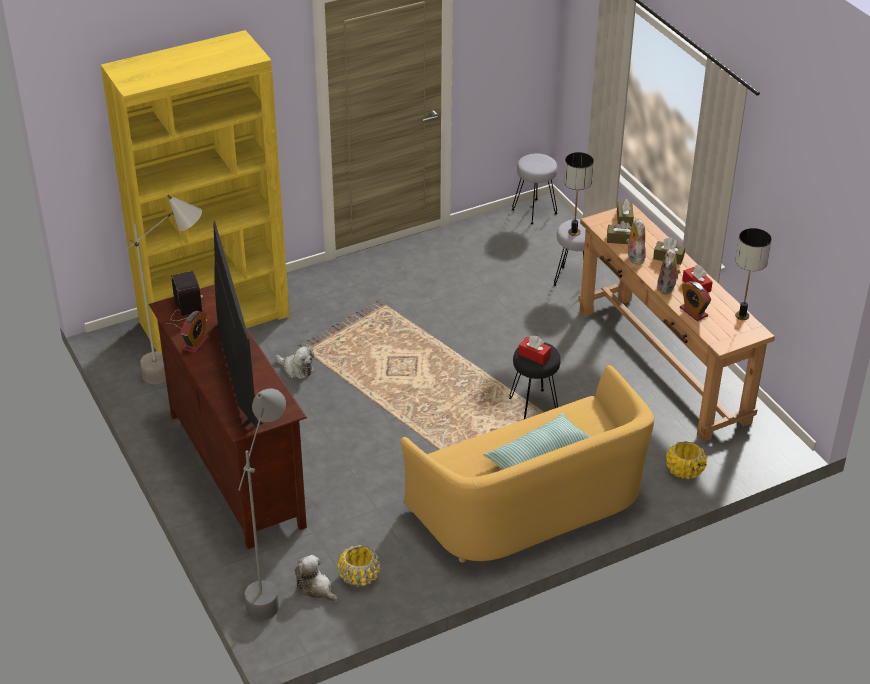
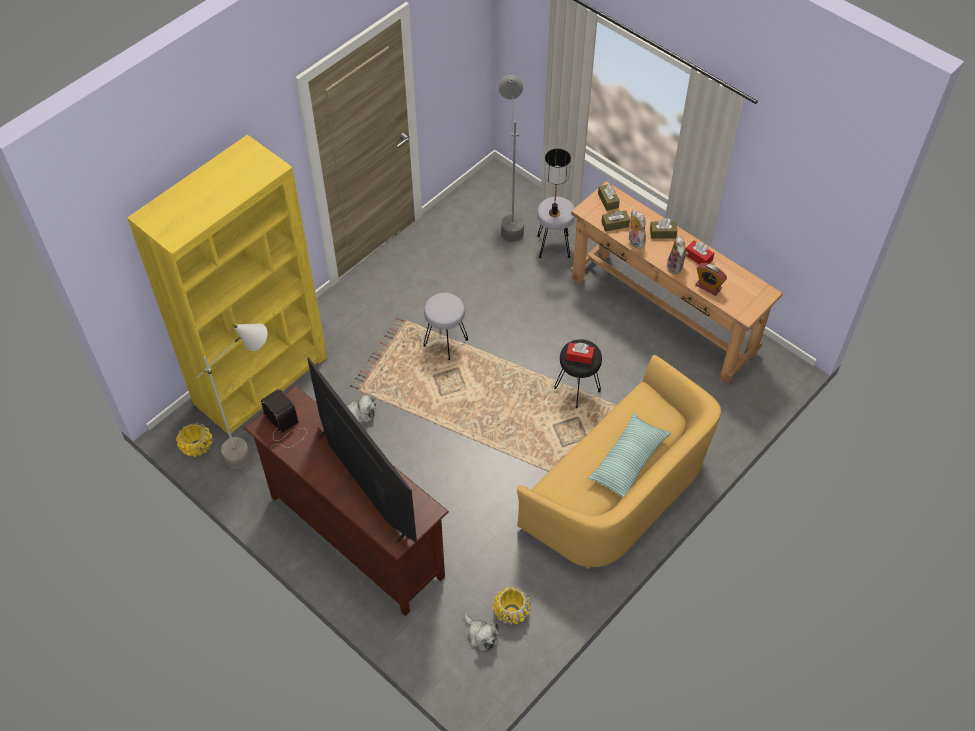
camera: 20 degrees left, 15 degrees up
(196, 343) = (310, 460): alarm clock -> none
(271, 587) = (443, 648): grey floor lamp -> grey floor lamp (510, 218)
(316, 588) = (481, 635): plush toy -> plush toy turned 150 degrees counterclockwise
(535, 211) = (489, 182): grey stool -> grey stool (446, 342)
(684, 470) = (724, 417): yellow planter -> yellow planter (197, 446)
(742, 316) = (748, 279): table lamp -> none

